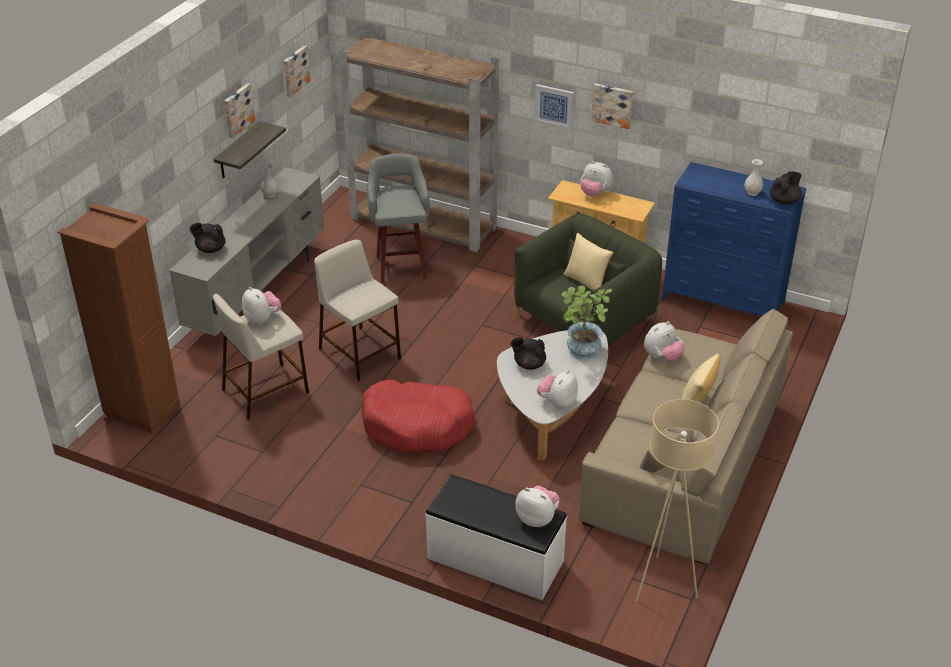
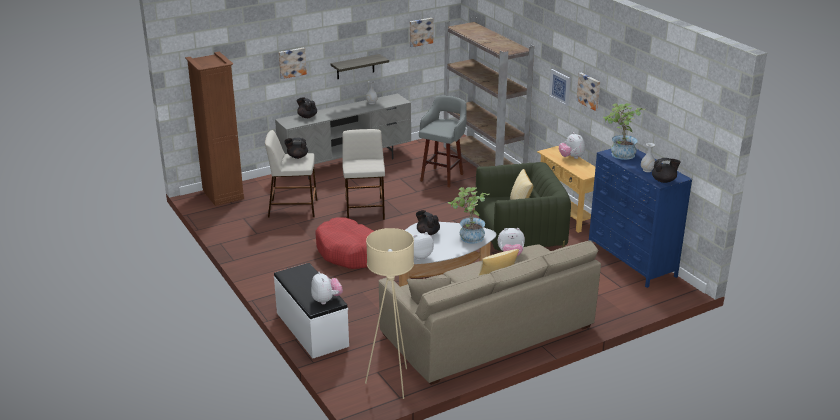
camera: 35 degrees right, 10 degrees down
(237, 110) = (359, 39): picture -> picture (291, 62)
(262, 319) = (297, 156): plush toy -> black teapot
(702, 181) = (620, 155): none -> potted plant

